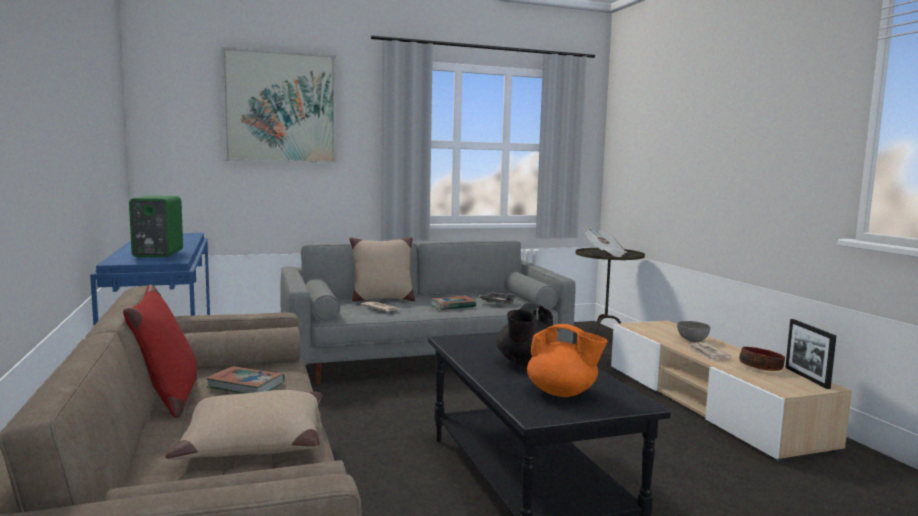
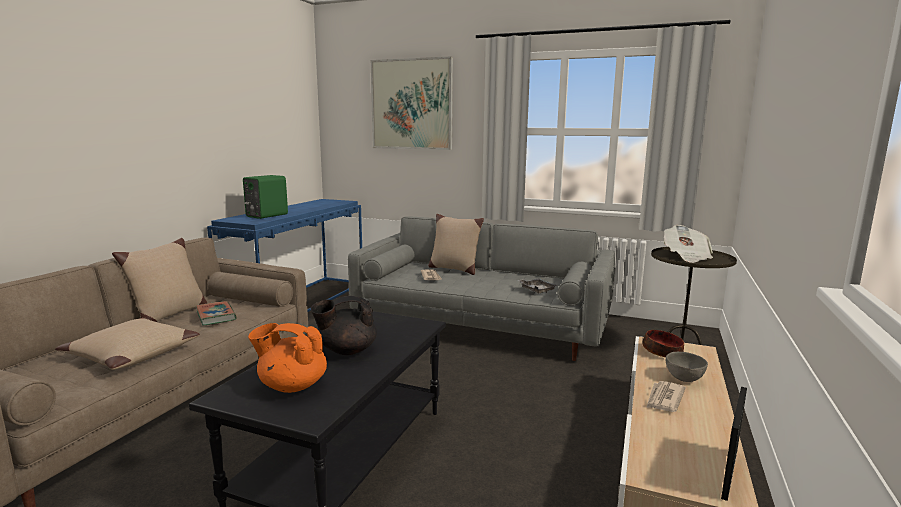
camera: 40 degrees right, 5 degrees up
(167, 400) = (168, 315): red pillow -> beige pillow
(453, 306) = (490, 285): book -> none
(562, 393) = (292, 386): orange teapot -> orange teapot turned 120 degrees clockwise
(761, 368) = (693, 438): bowl -> bowl (662, 352)

